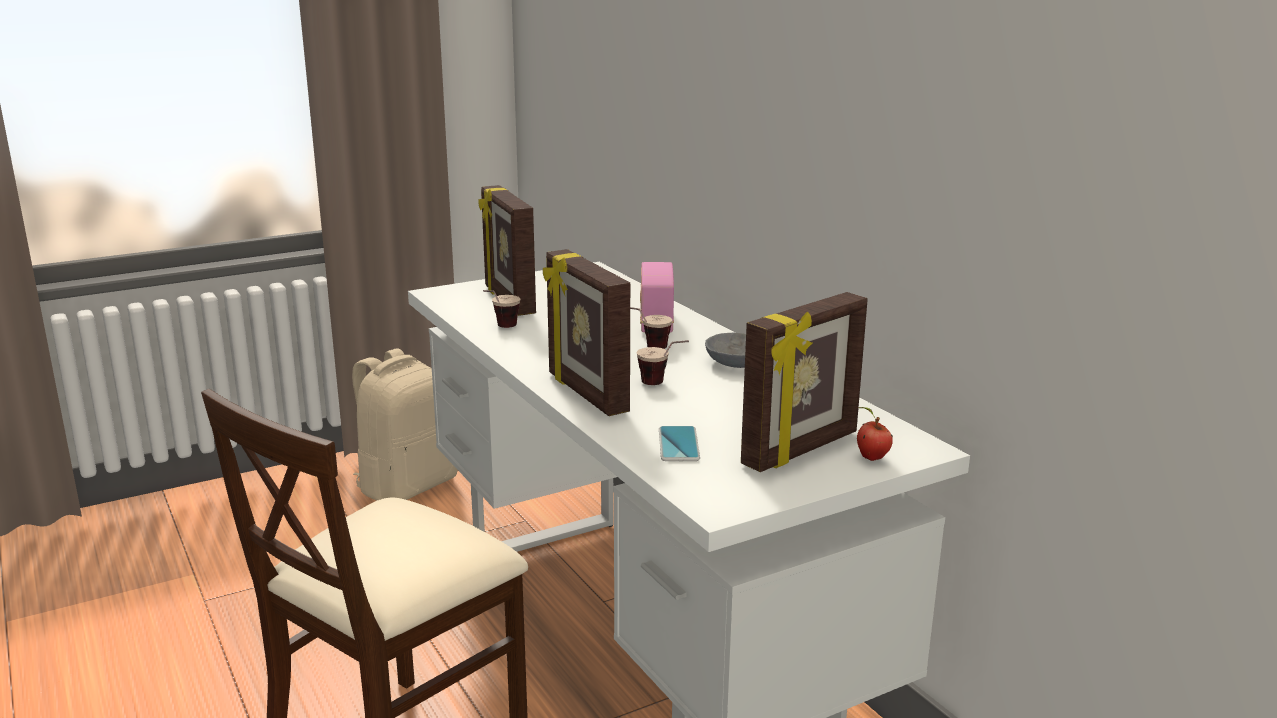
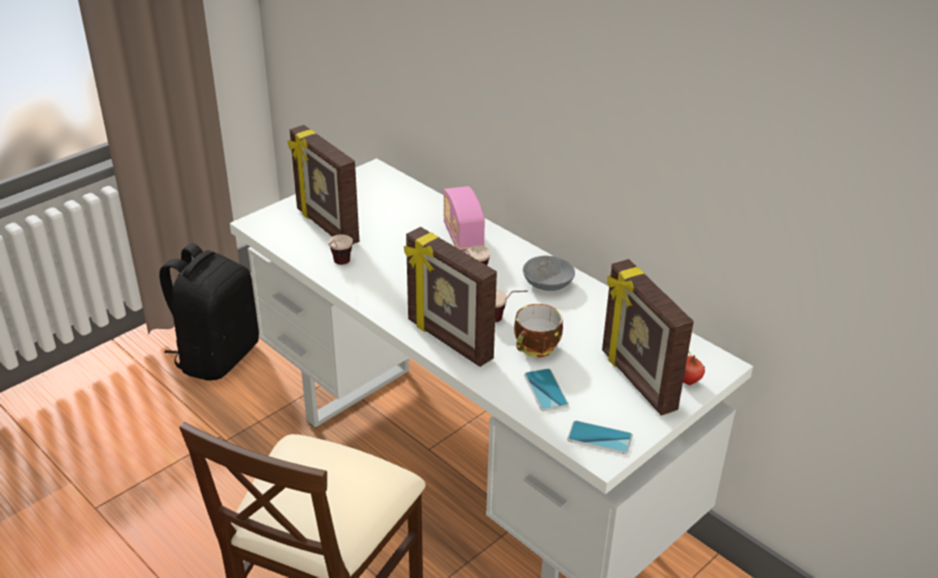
camera: 15 degrees left, 15 degrees up
(407, 485) = (217, 356): beige backpack -> black backpack
(689, 411) = (536, 349): none -> cup
(723, 492) = (599, 438): none -> phone
(802, 450) = (636, 381): picture frame -> picture frame turned 120 degrees clockwise

